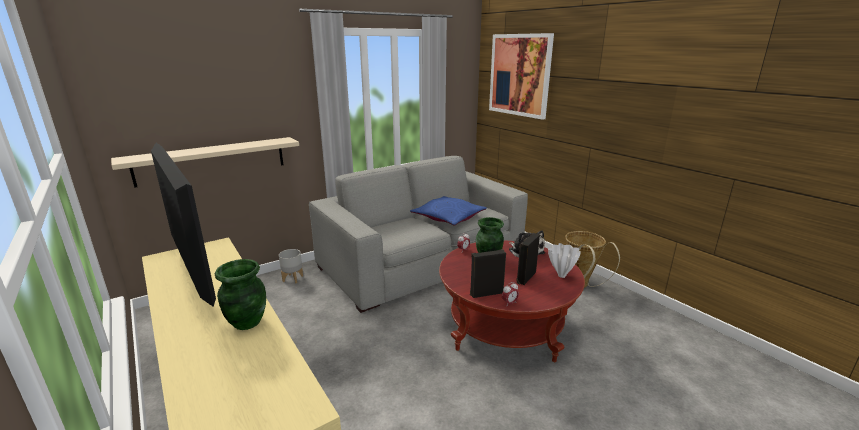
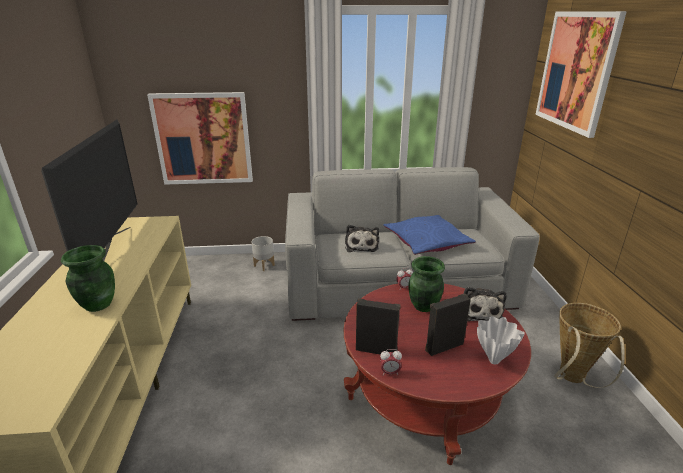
camera: 30 degrees right, 5 degrees up
(212, 161) = (203, 139): beige shelf -> picture
(403, 230) = (361, 245): none -> plush toy

